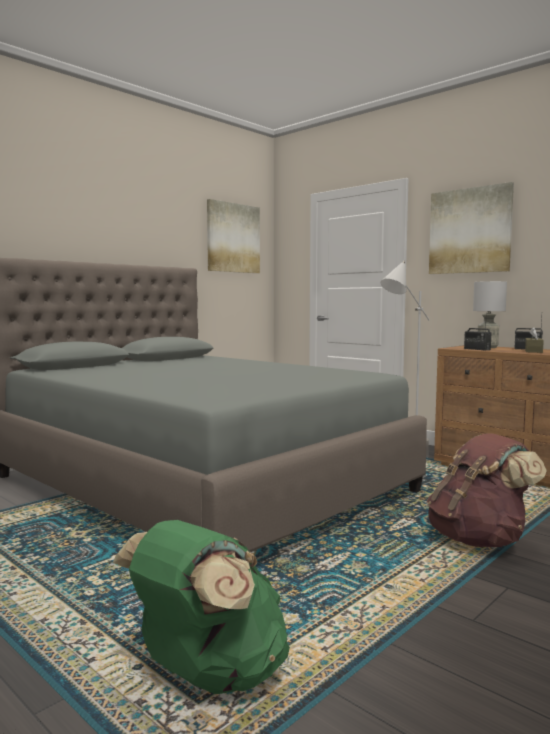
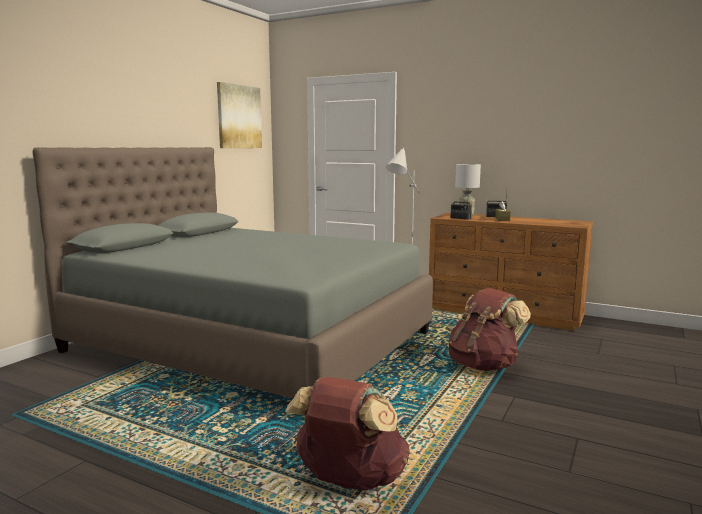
camera: 15 degrees left, 5 degrees up
(208, 675) = (349, 481): green backpack -> brown backpack
(470, 231) = (449, 120): picture -> none

